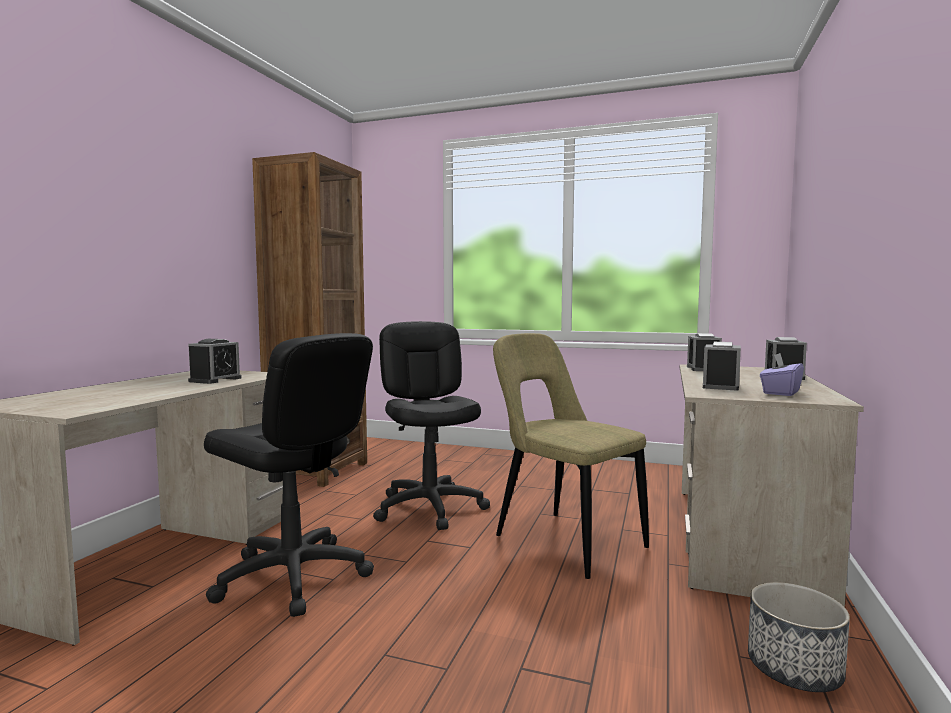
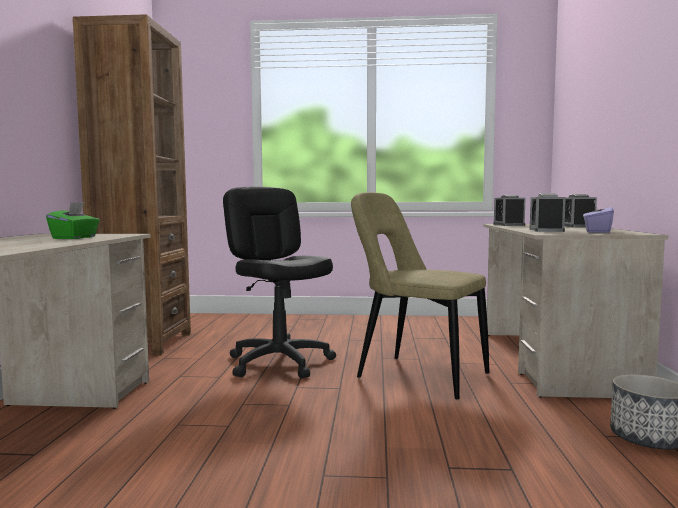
camera: 15 degrees left, 0 degrees up
(215, 380) = (75, 238): alarm clock -> green tissue box
(292, 577) = (185, 428): black office chair -> none

